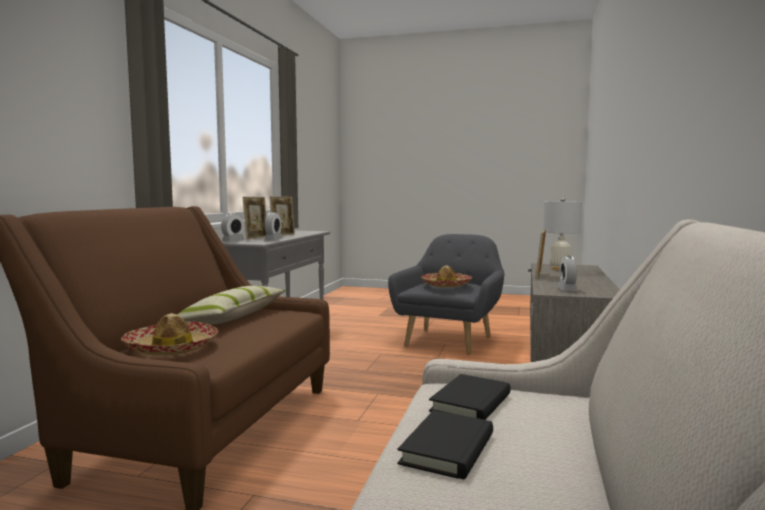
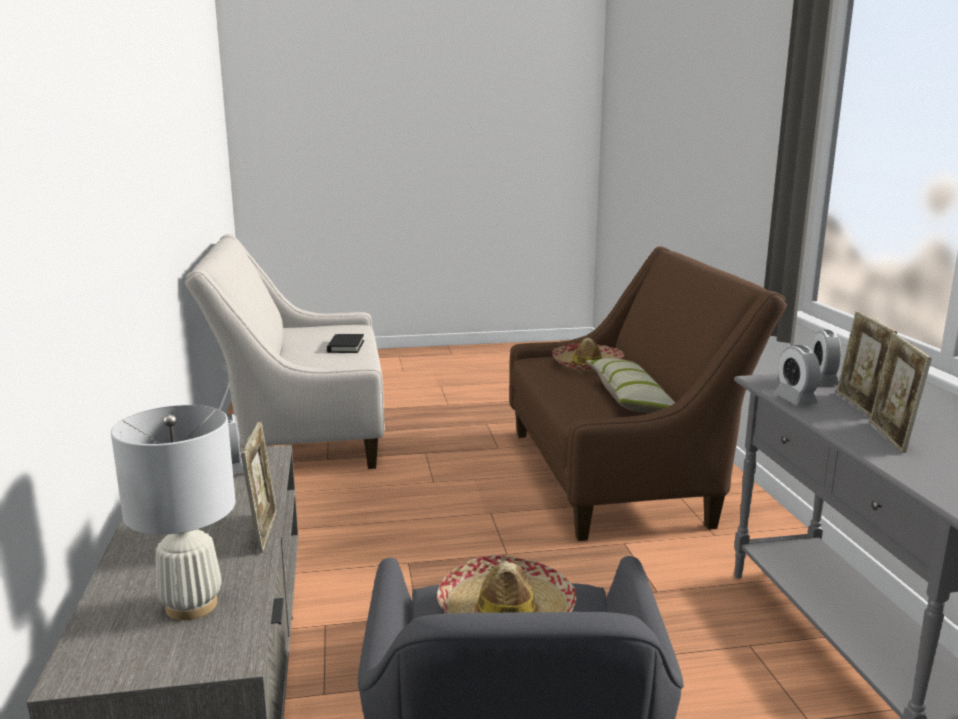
camera: 155 degrees right, 10 degrees up
(471, 403) = (341, 363): black book -> none

